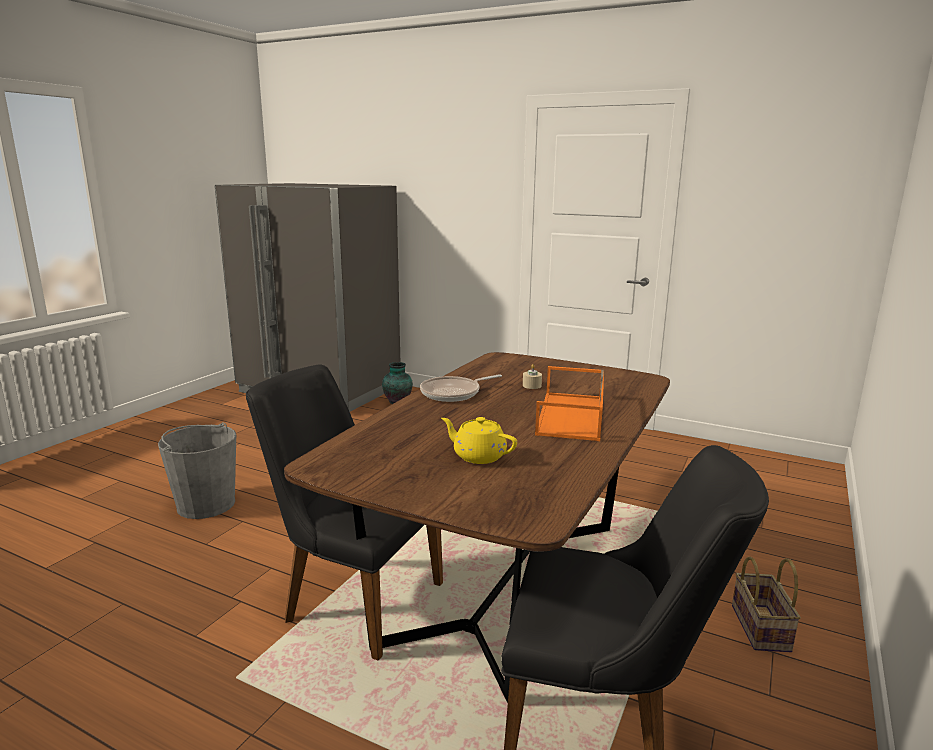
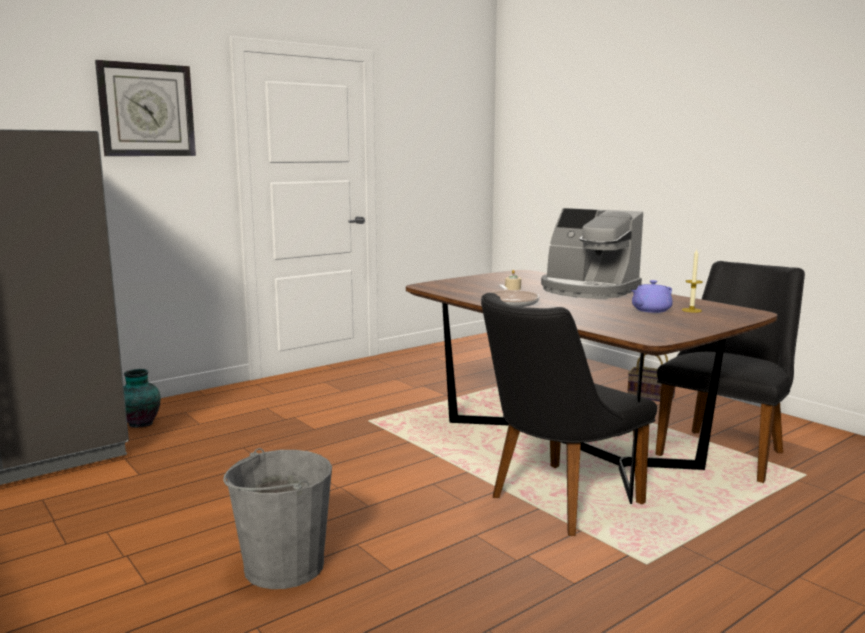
camera: 65 degrees left, 5 degrees down
(455, 166) = (146, 110): none -> wall clock
(478, 456) = (650, 310): yellow teapot -> purple teapot
(505, 479) = (691, 310): none -> candle
(572, 416) = (587, 290): orange tray -> coffee machine

